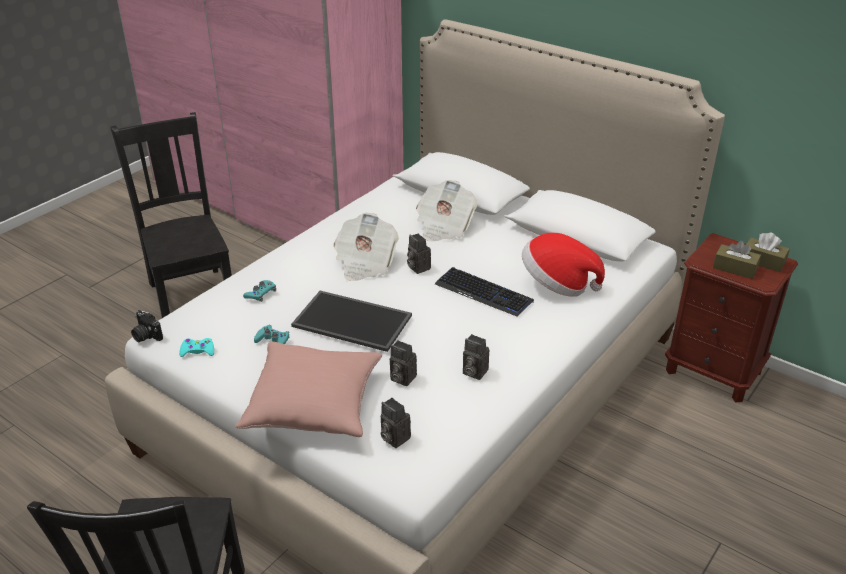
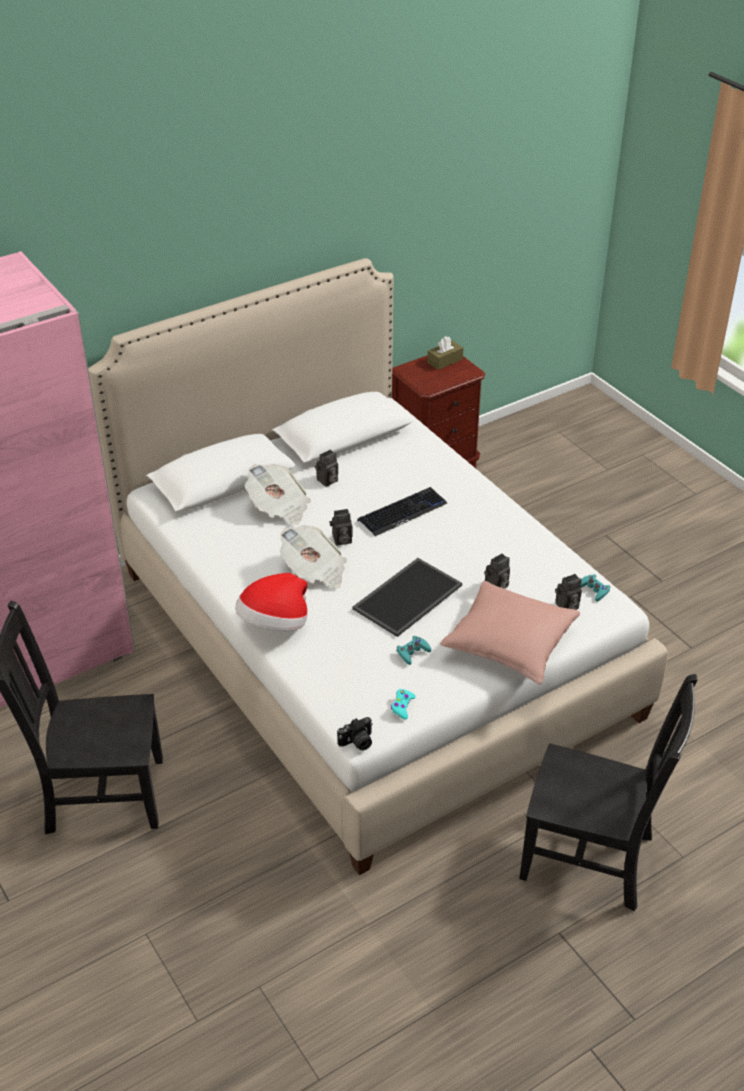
camera: 70 degrees left, 5 degrees up
(260, 294) = (331, 649): turquoise game controller -> turquoise game controller (594, 590)
(473, 372) = (505, 546): camera -> camera (327, 481)
(557, 284) = (411, 470): hat -> hat (275, 624)
(735, 268) = (446, 376): brown tissue box -> none

